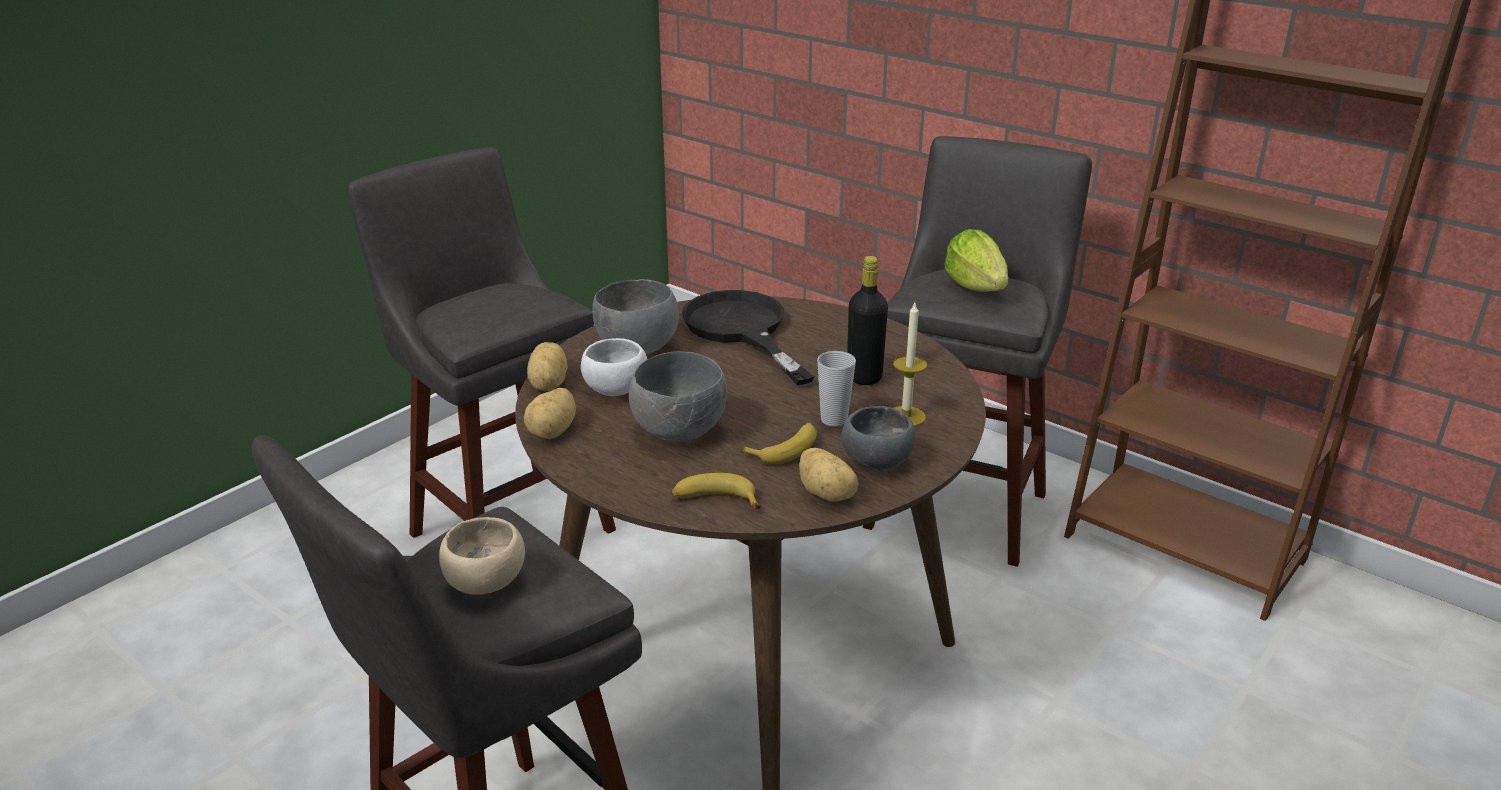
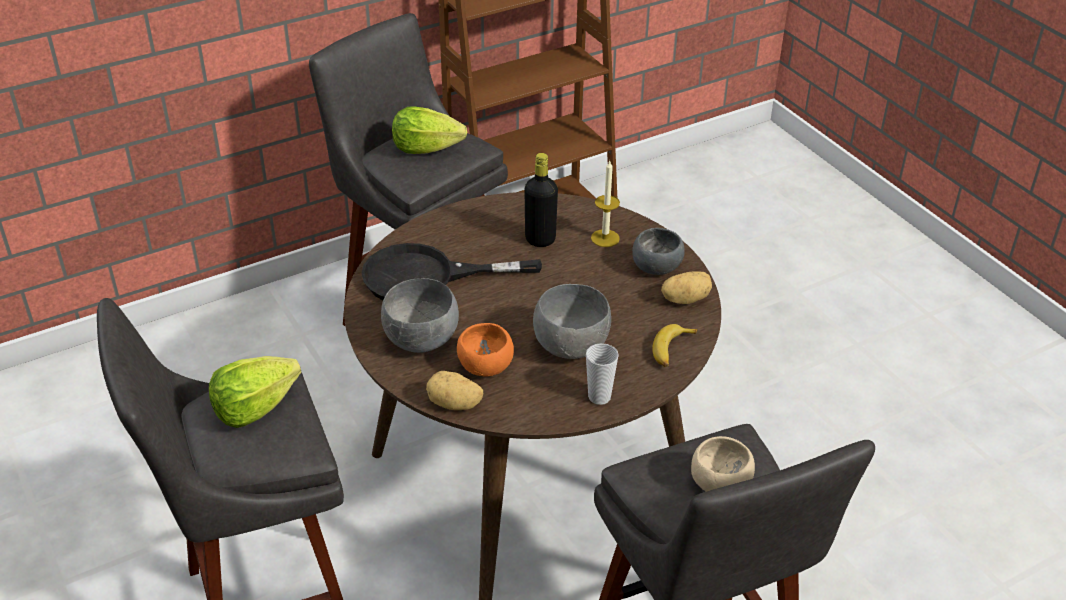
camera: 70 degrees left, 10 degrees up
(506, 301) = (254, 408): none -> lettuce
(554, 431) = (536, 413): potato -> none
(615, 388) = (484, 366): white bowl -> orange bowl
(785, 449) = (621, 302): banana -> none
(834, 420) = (593, 270): cup -> cup (599, 397)

